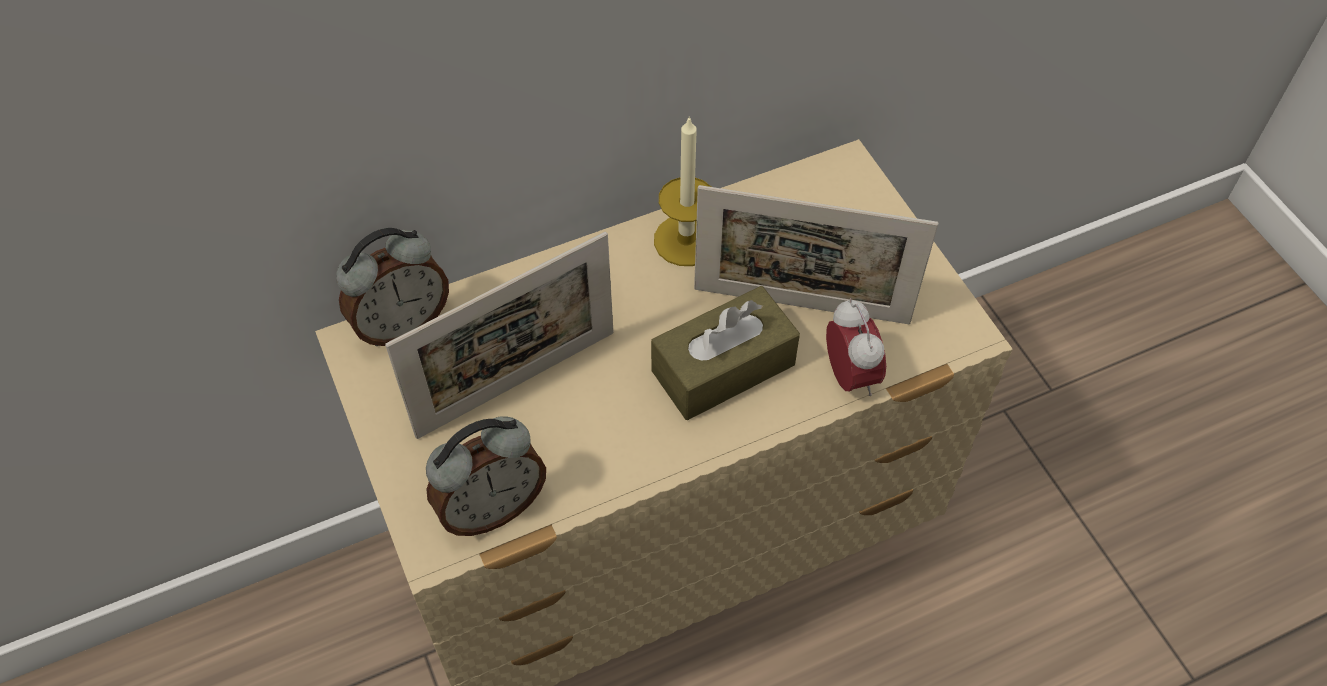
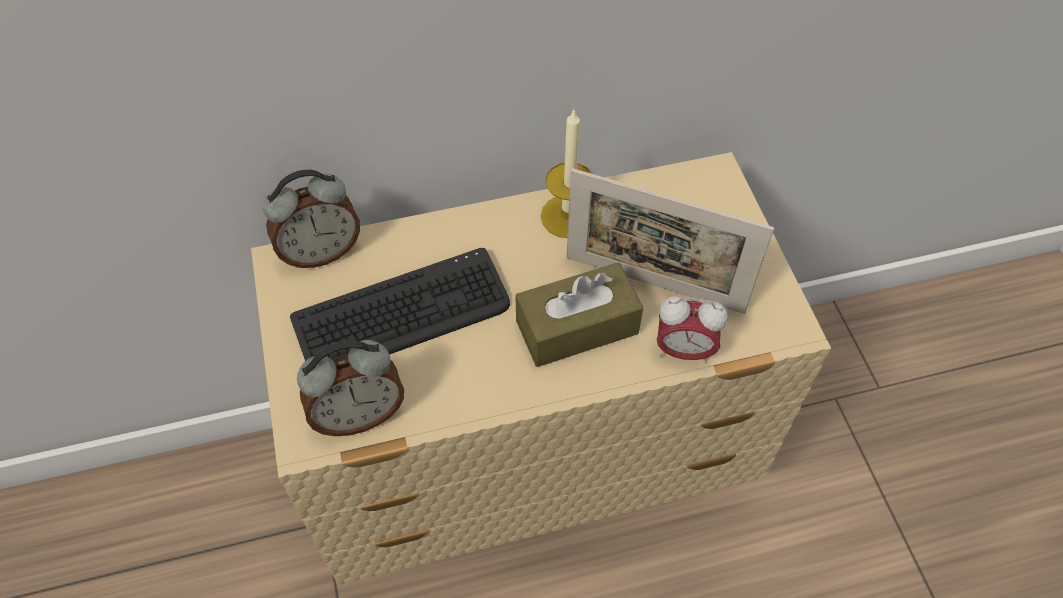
camera: 10 degrees right, 0 degrees up
(517, 383) = (402, 315): picture frame -> keyboard
(850, 376) = (683, 351): alarm clock -> alarm clock turned 105 degrees clockwise

